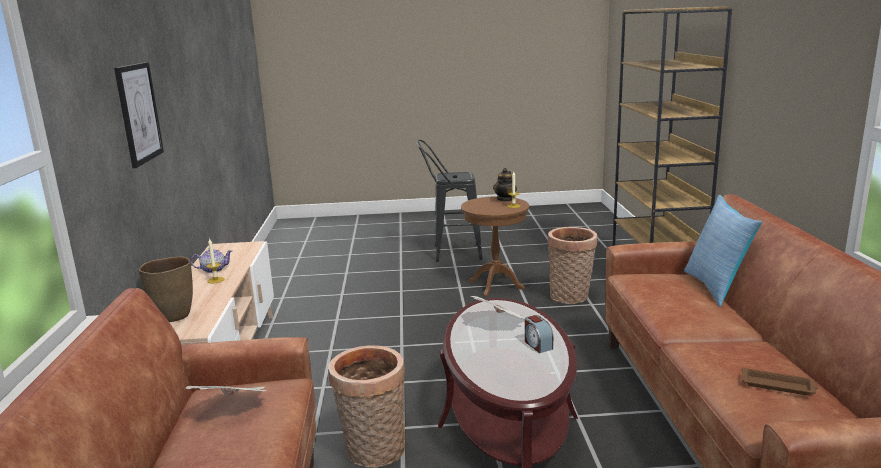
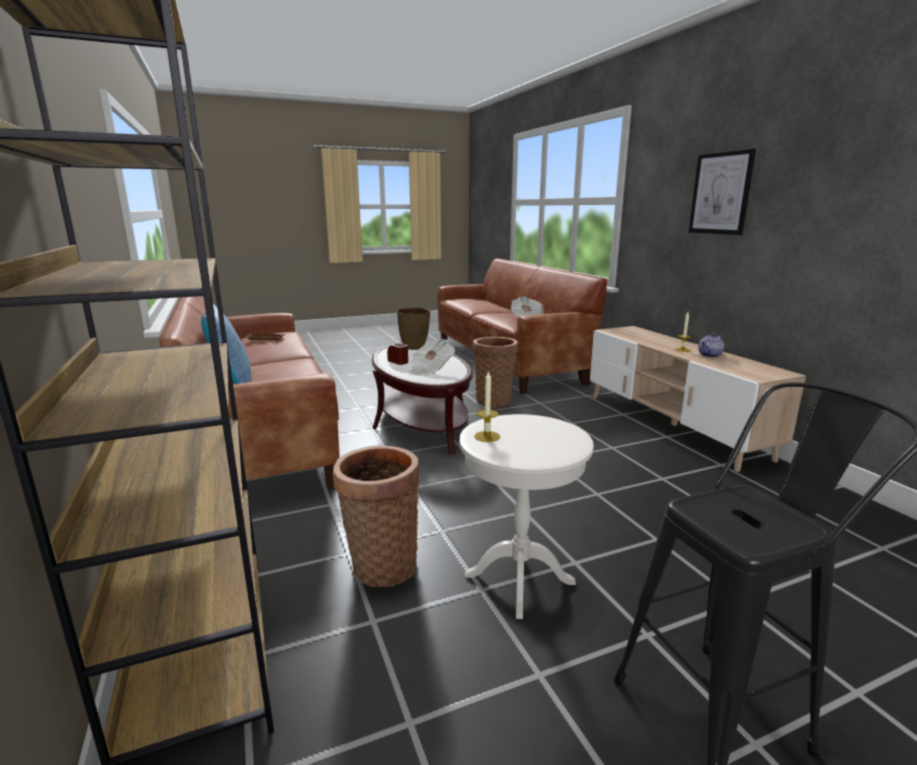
camera: 160 degrees right, 0 degrees up
(173, 316) = (643, 333): brown vase -> brown vase (414, 347)
(496, 285) = (519, 579): brown side table -> white side table
(505, 199) = (519, 456): teapot -> none

